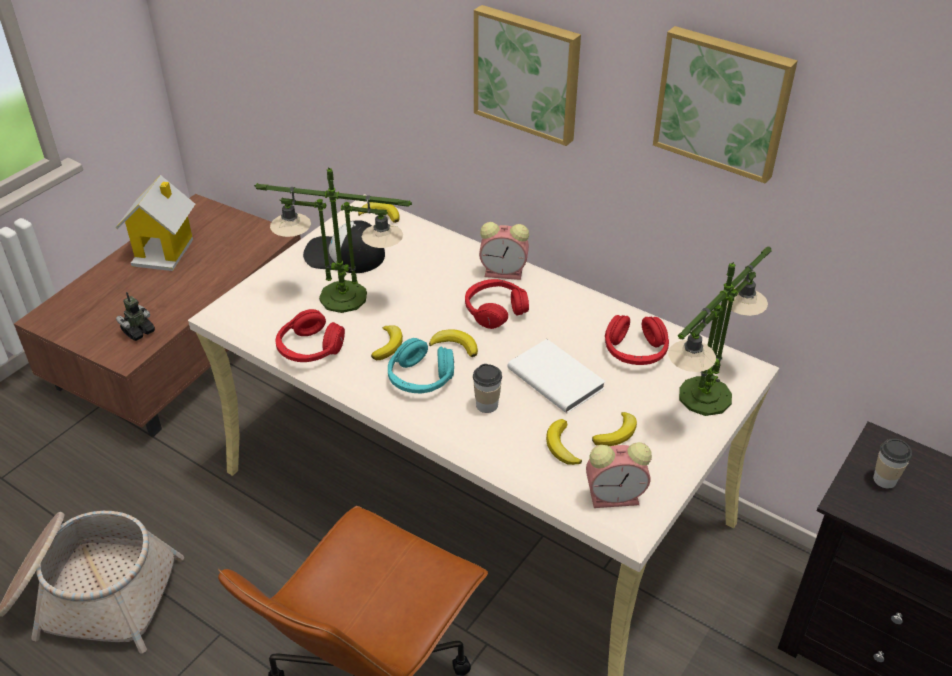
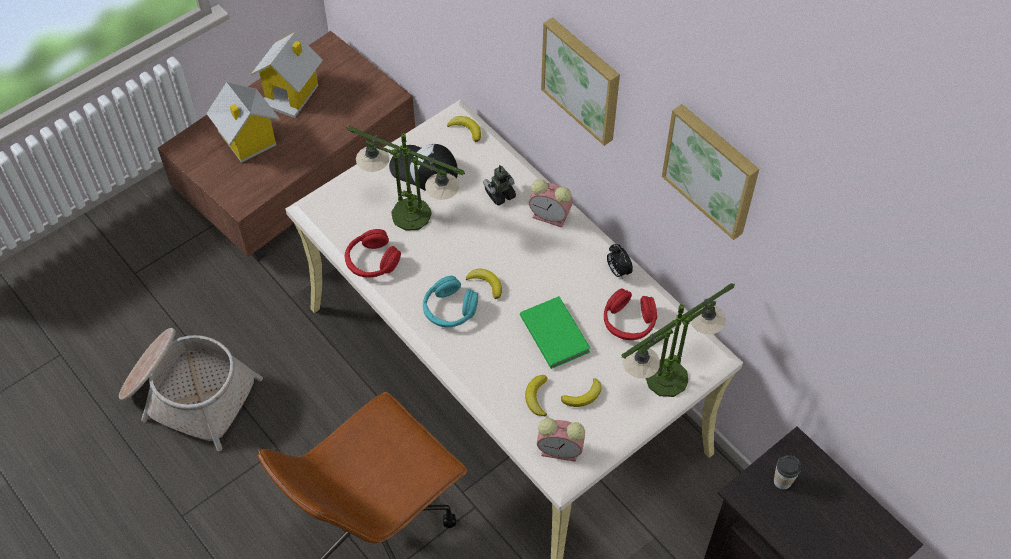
camera: 15 degrees right, 15 degrees up
(122, 299) = (248, 140): none -> toy house
(138, 331) = (255, 178): toy robot -> toy robot (500, 194)
(388, 345) = (434, 271): banana -> none
(487, 405) = (492, 346): cup -> none
(495, 310) = (529, 255): red headphones -> none
(556, 377) = (556, 332): white book -> green book
(601, 307) = (618, 271): none -> alarm clock

